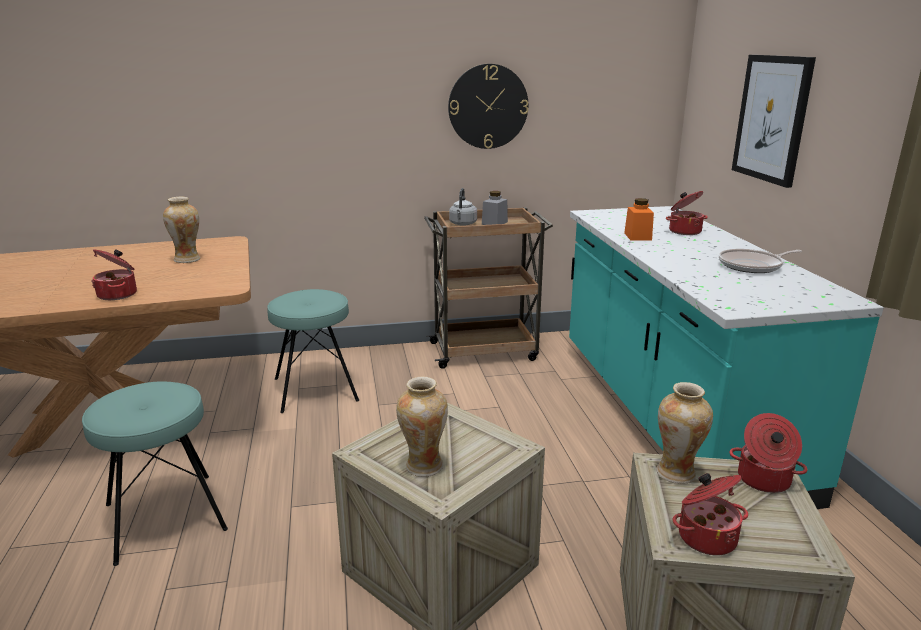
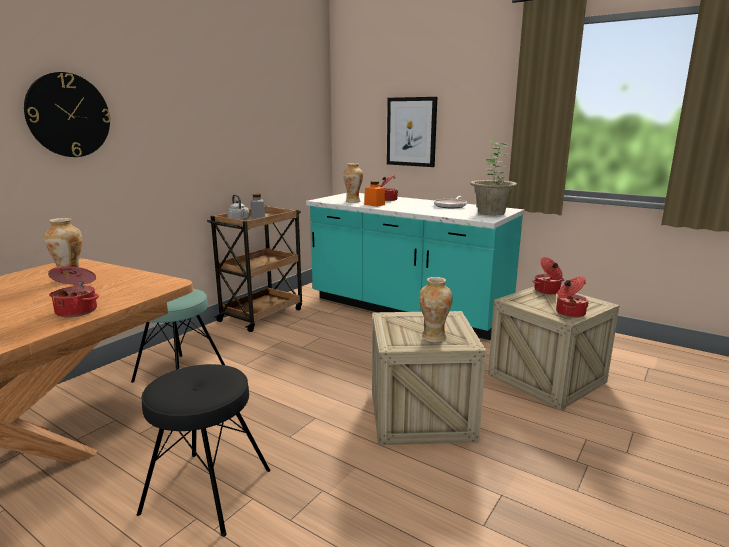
camera: 45 degrees left, 5 degrees down
(165, 517) = (207, 491): turquoise stool -> black stool
(488, 106) = (235, 134): wall clock -> wall clock (68, 115)
(676, 473) = (521, 299): vase -> vase (353, 201)
(783, 297) = (491, 213): none -> potted plant

